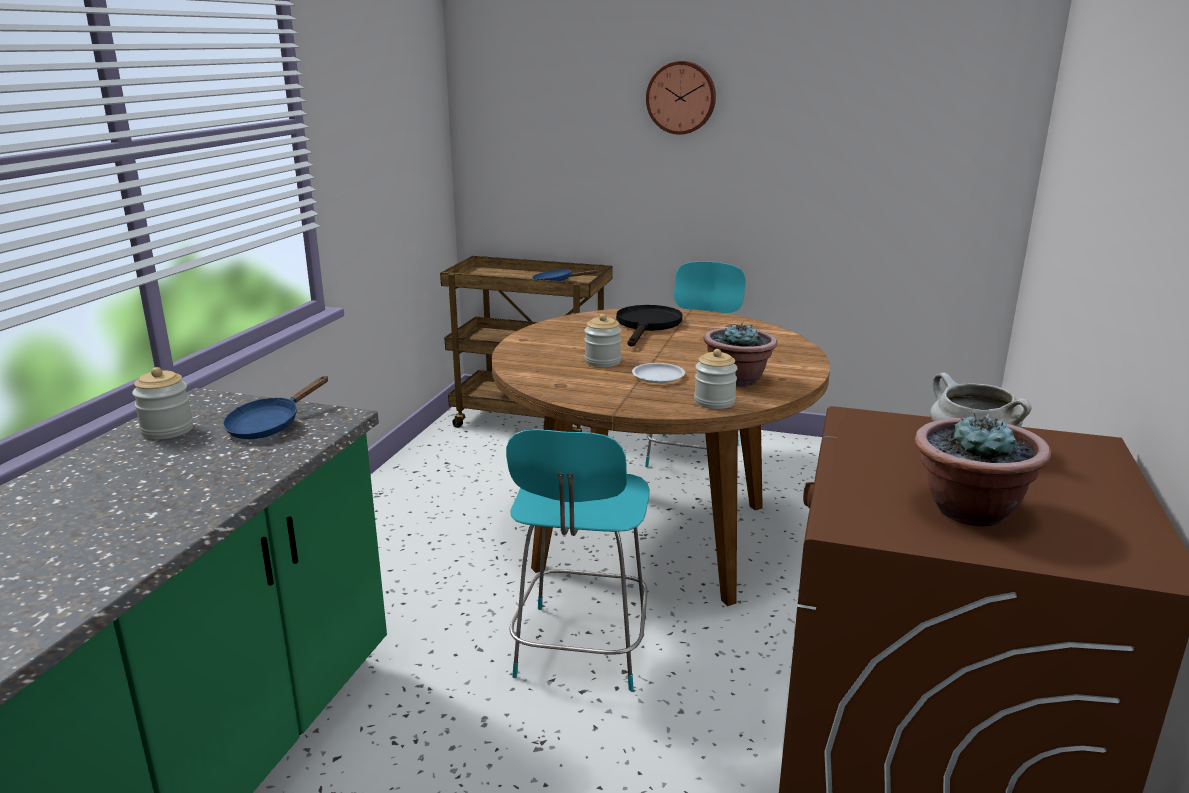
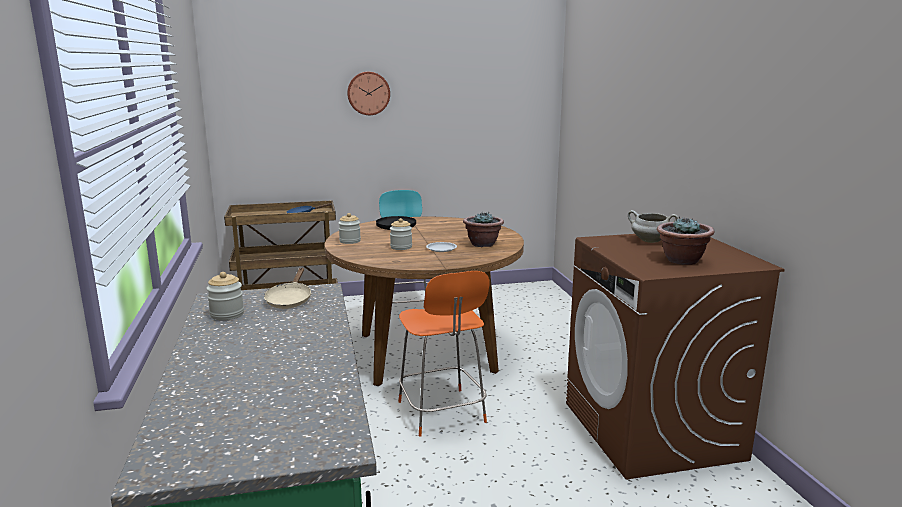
camera: 30 degrees left, 5 degrees down
(269, 425) = (289, 300): blue frying pan -> beige frying pan
(581, 650) = (442, 413): turquoise chair -> orange chair
(714, 402) = (486, 255): jar -> jar (350, 241)

